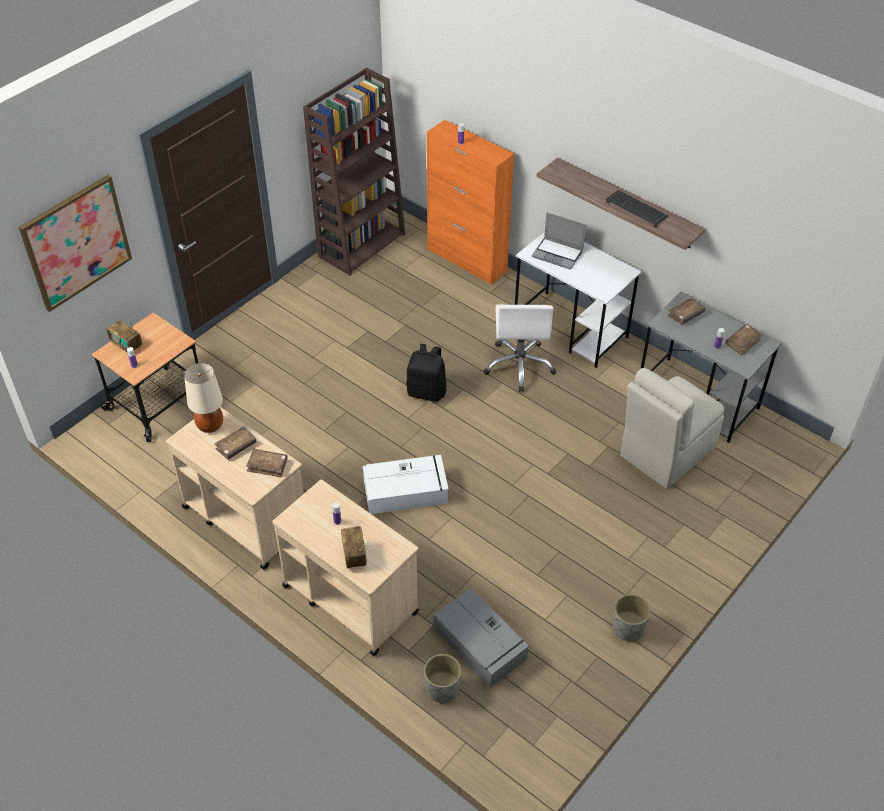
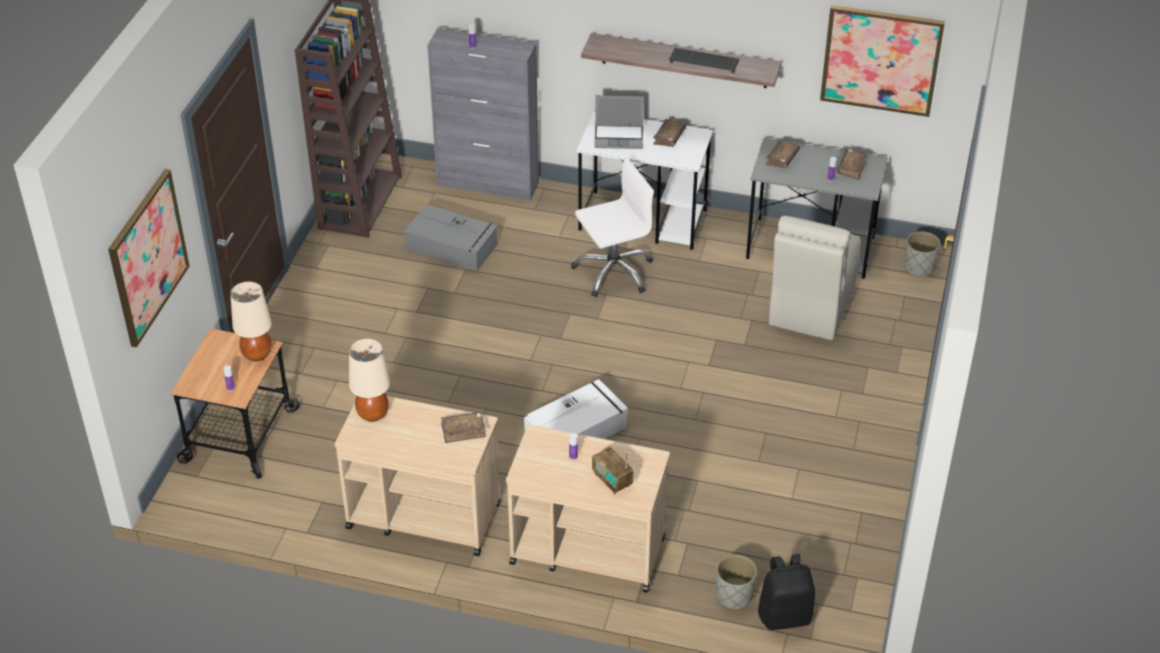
camera: 25 degrees left, 5 degrees down
(127, 345) = (206, 371): radio -> none
(171, 344) = (257, 354): none -> beige table lamp
(236, 446) = (416, 424): brown book -> brown book (669, 137)
(427, 391) = (533, 328): black backpack -> black backpack (785, 615)
(467, 260) = (488, 183): orange cabinet -> grey cabinet
(480, 644) = (745, 543): grey storage box -> grey storage box (453, 247)
(519, 365) = (613, 272): white office chair -> white office chair turned 90 degrees counterclockwise
(628, 629) = (874, 478): grey planter -> grey planter (919, 268)
(790, 254) = (881, 60): none -> picture

